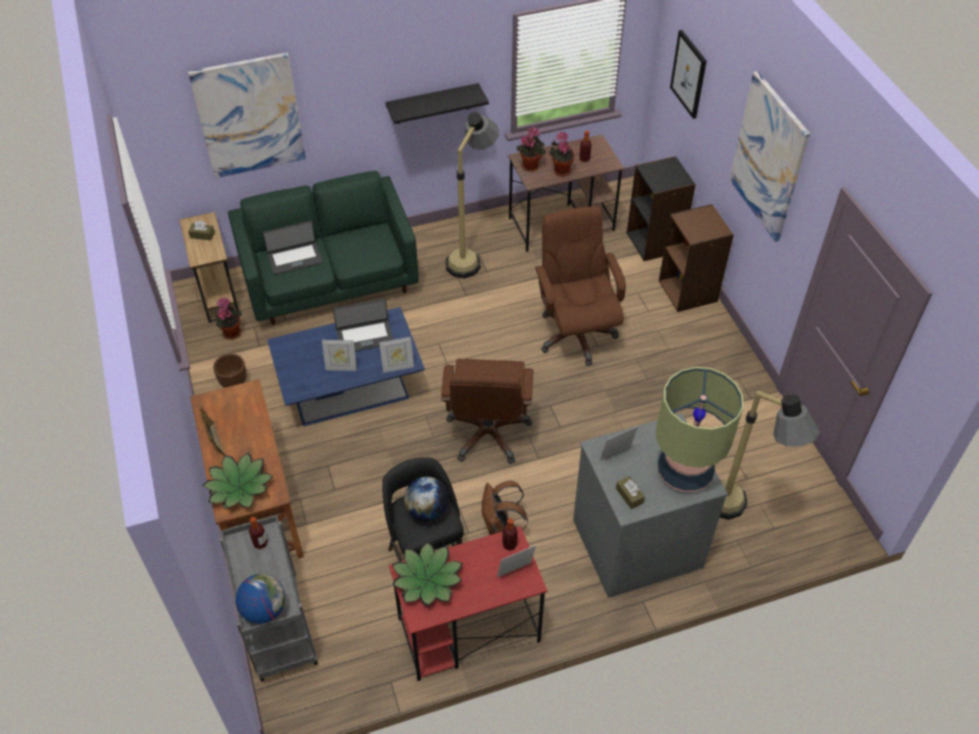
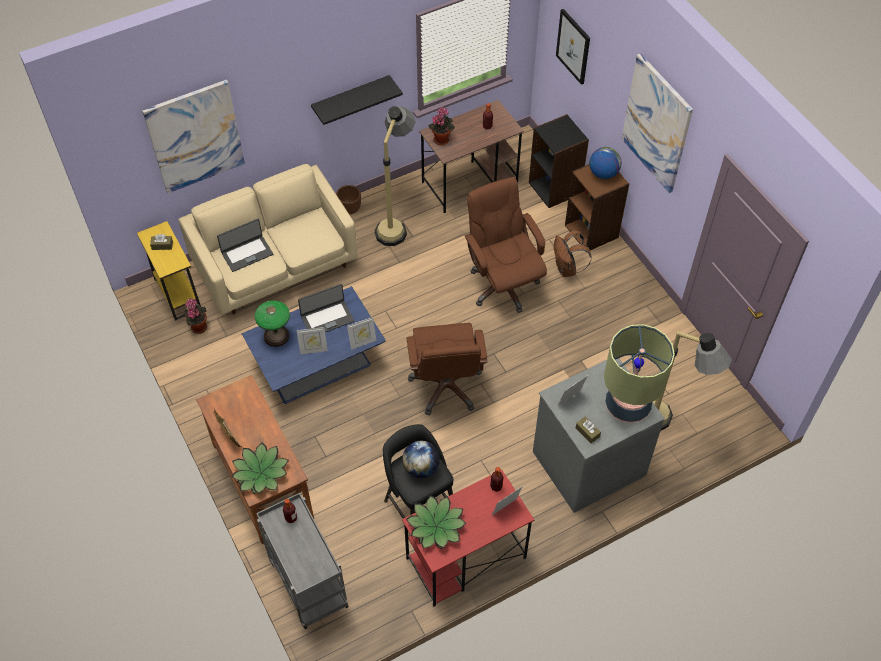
camera: 10 degrees left, 5 degrees up
(219, 297) = (178, 294): brown side table -> yellow side table
(234, 382) = (213, 373): brown planter -> brown planter (349, 208)
(264, 609) = (309, 572): globe -> globe (603, 173)
(304, 347) = (276, 336): none -> table lamp
(330, 282) = (275, 266): green sofa -> beige sofa
(500, 527) = (473, 468): brown backpack -> brown backpack (567, 269)
(560, 170) = (469, 140): potted plant -> none

